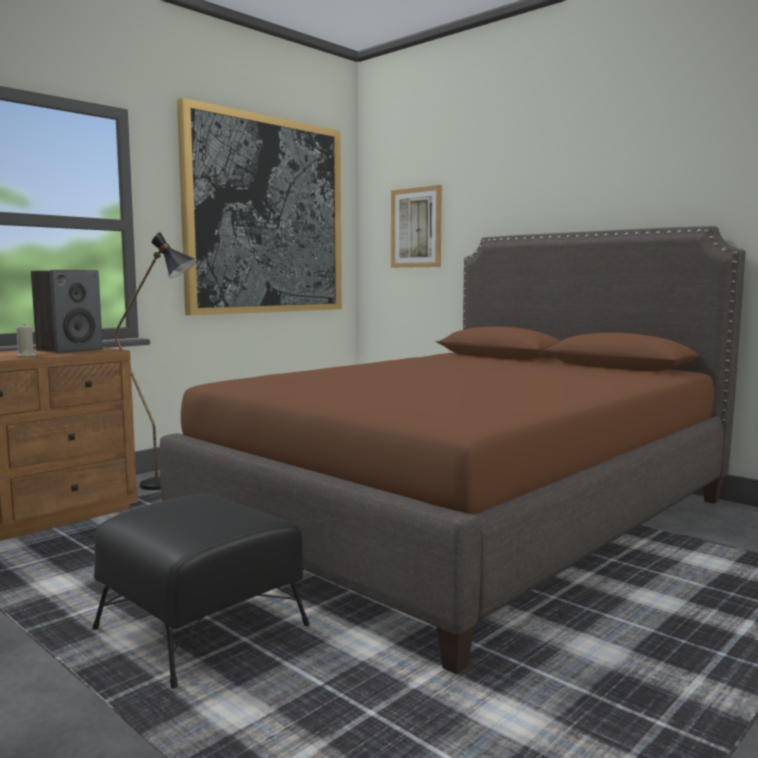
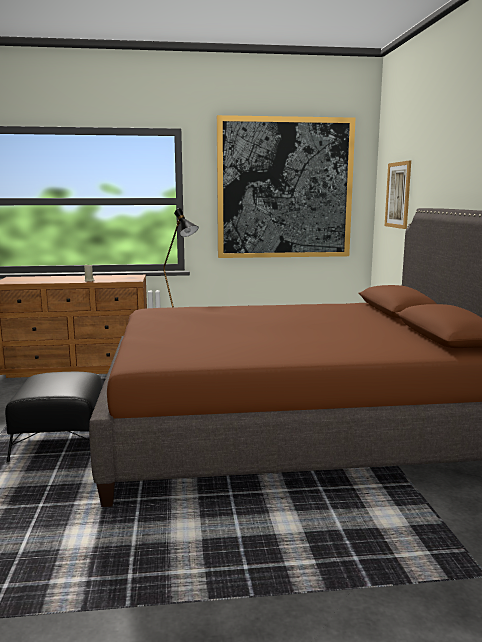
camera: 40 degrees right, 5 degrees up
(70, 350) = (120, 278): speaker -> none

